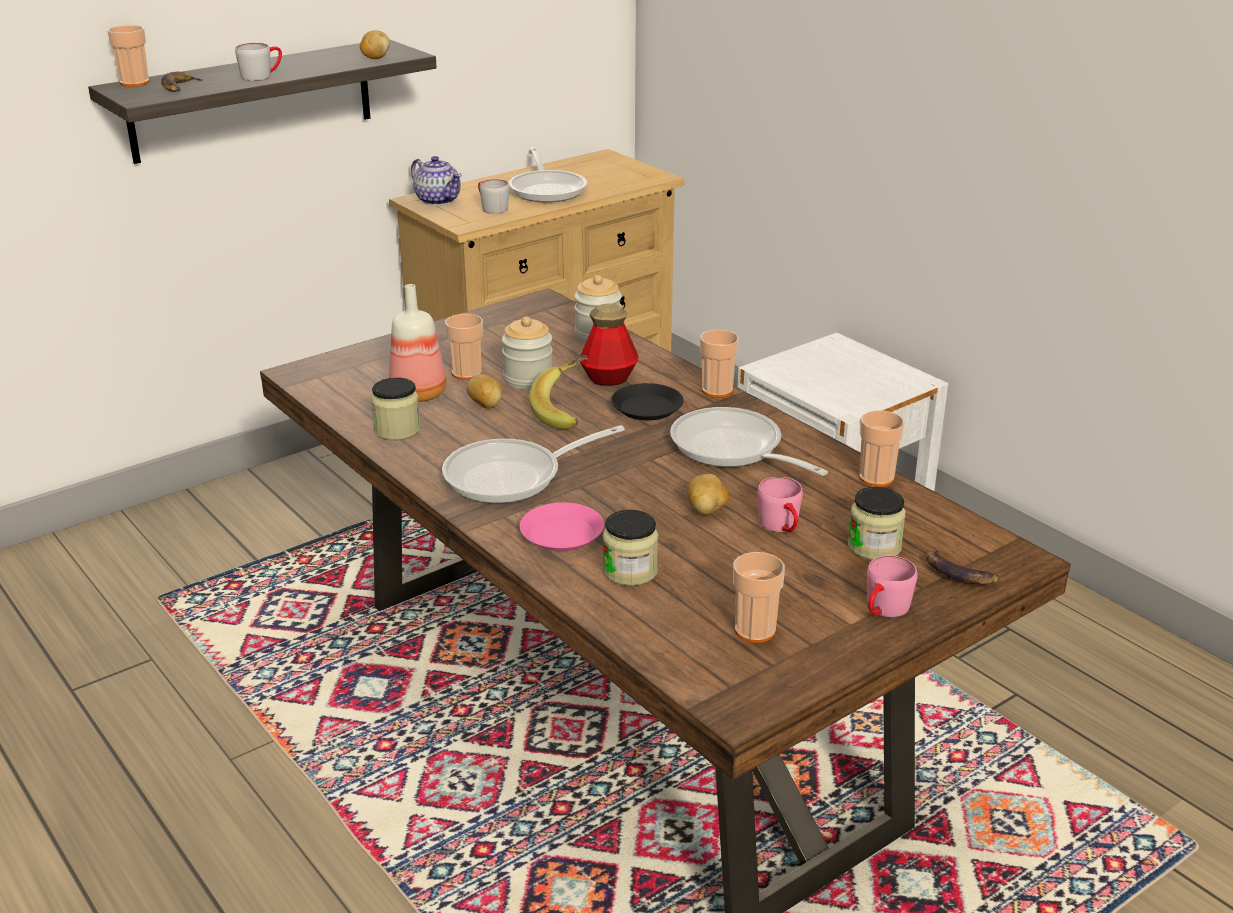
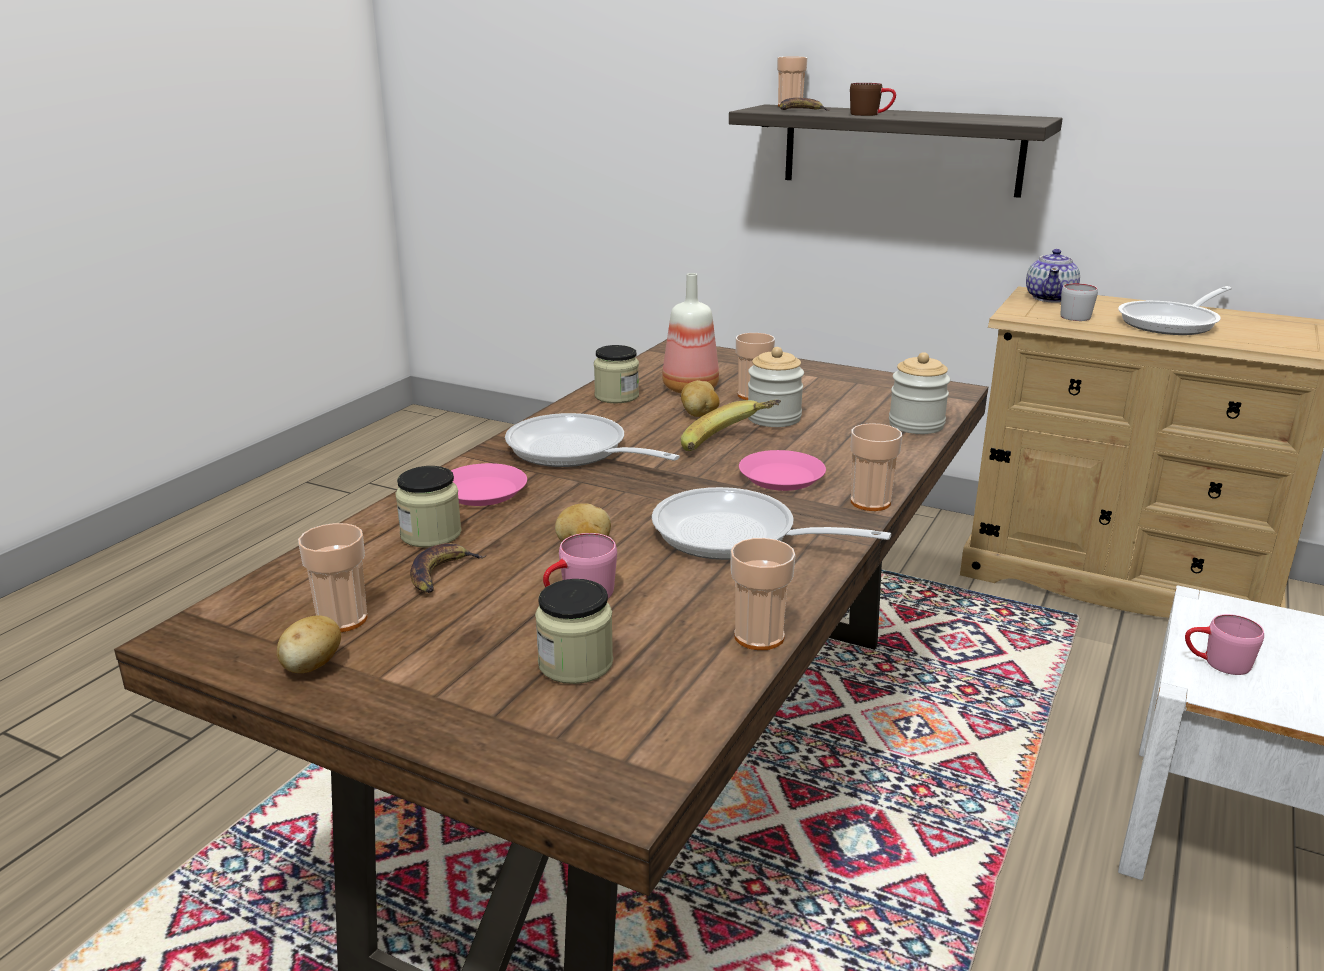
camera: 65 degrees right, 5 degrees down
(262, 76) = (871, 114): grey mug -> brown mug
(375, 58) = (990, 120): potato -> potato (312, 667)
(608, 378) = (823, 448): bottle -> none
(647, 408) = (782, 477): black plate -> pink plate
(733, 450) = (736, 536): frying pan -> frying pan turned 90 degrees counterclockwise
(884, 610) = (421, 695): pink mug -> pink mug (1216, 663)
(958, 573) = (548, 741): banana -> banana (441, 574)

